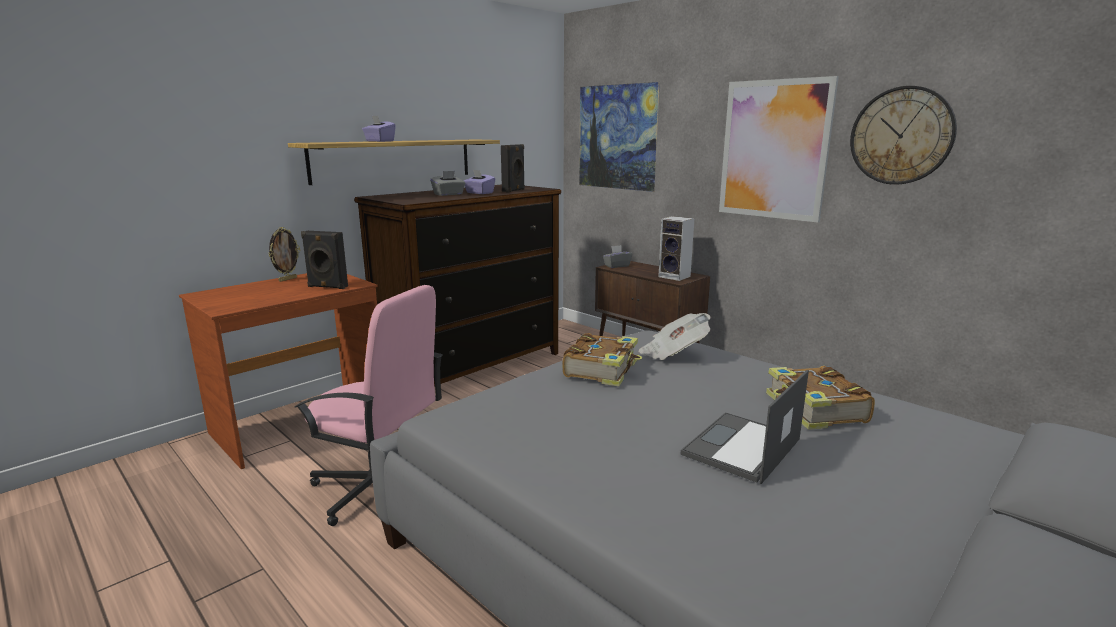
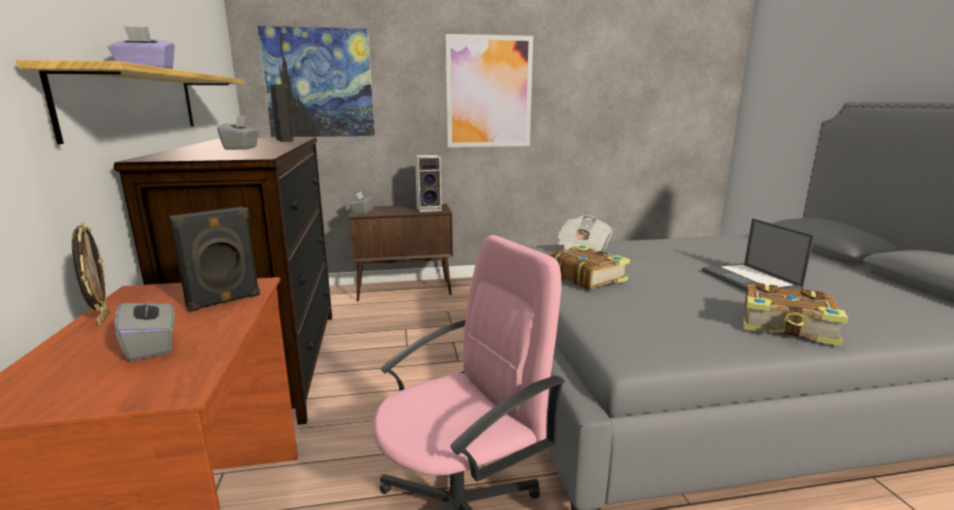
camera: 55 degrees left, 0 degrees up
(263, 294) = (152, 346): none -> grey tissue box
(479, 193) = (266, 144): purple tissue box -> none
(815, 410) = (704, 252): book -> book (788, 326)
(901, 136) = (576, 80): wall clock -> none

